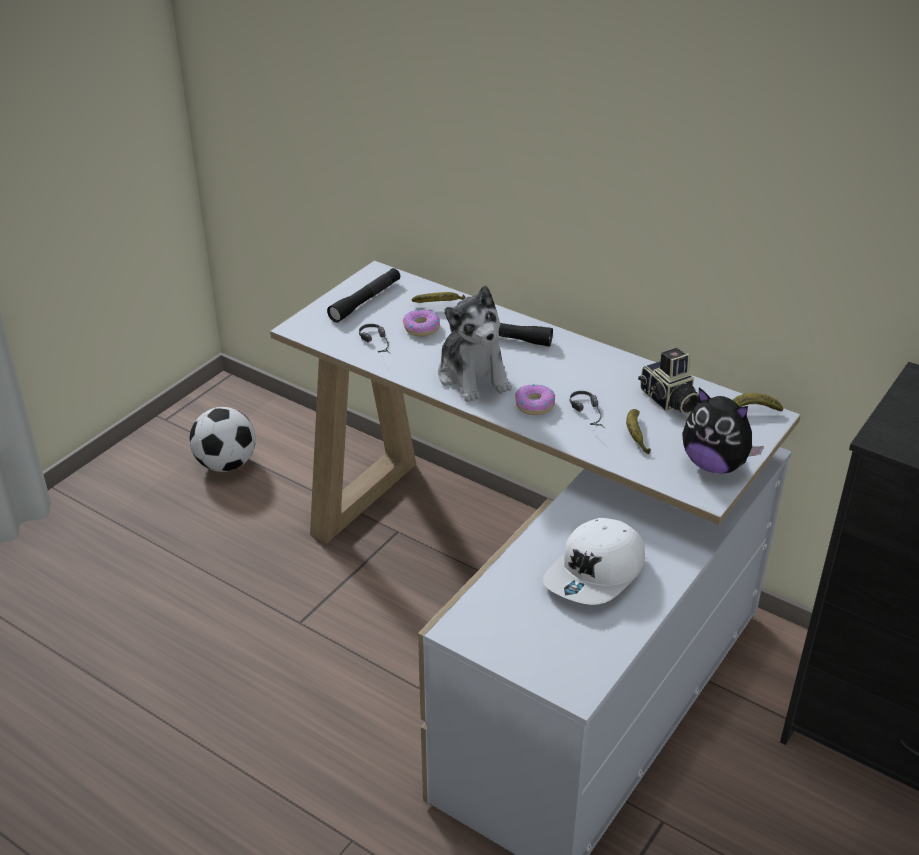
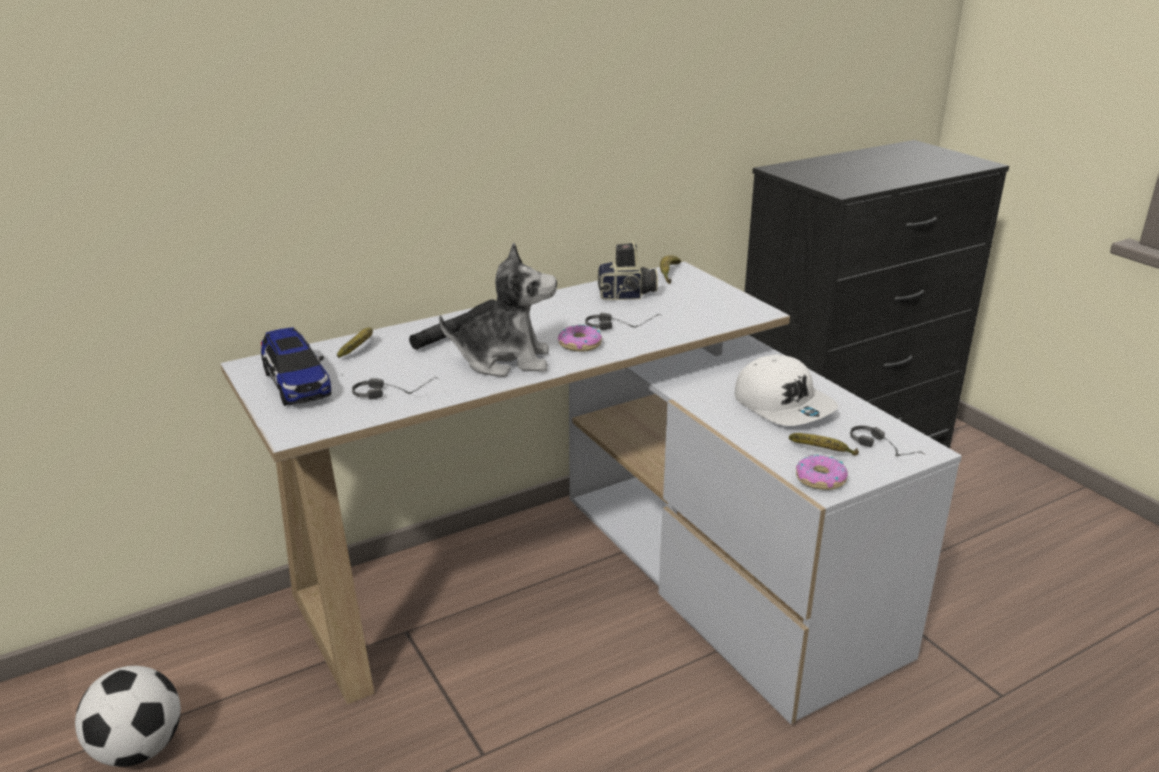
camera: 65 degrees left, 10 degrees down
(365, 301) = (296, 383): black flashlight -> toy car
(421, 328) = (389, 366): donut -> donut (820, 479)
(556, 662) = (888, 450): none -> headphones
(635, 435) = (663, 317): banana -> banana (822, 452)
(715, 464) = (724, 300): plush toy -> none

